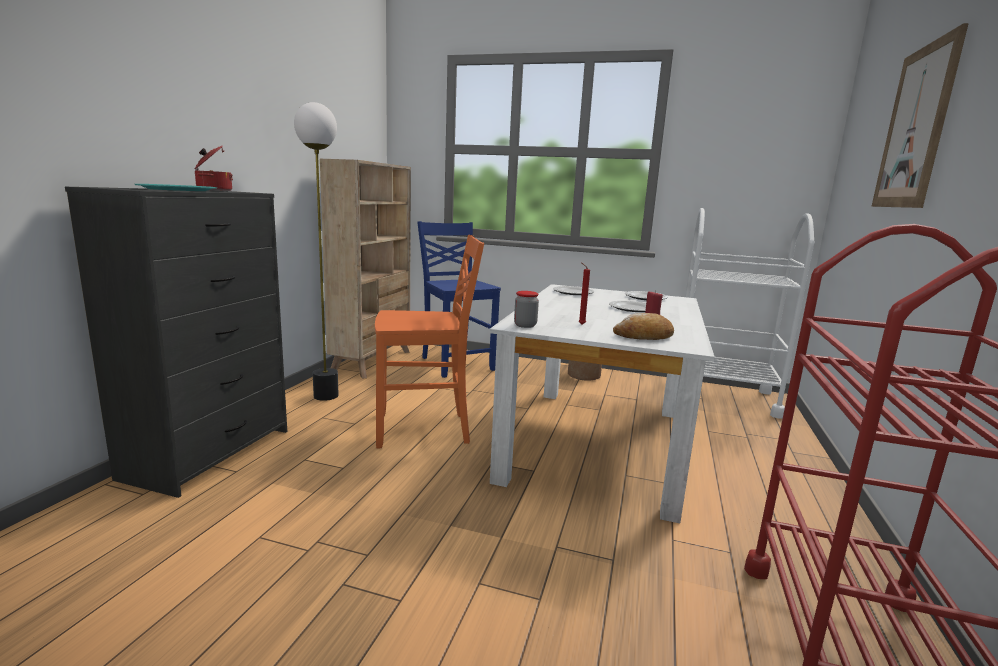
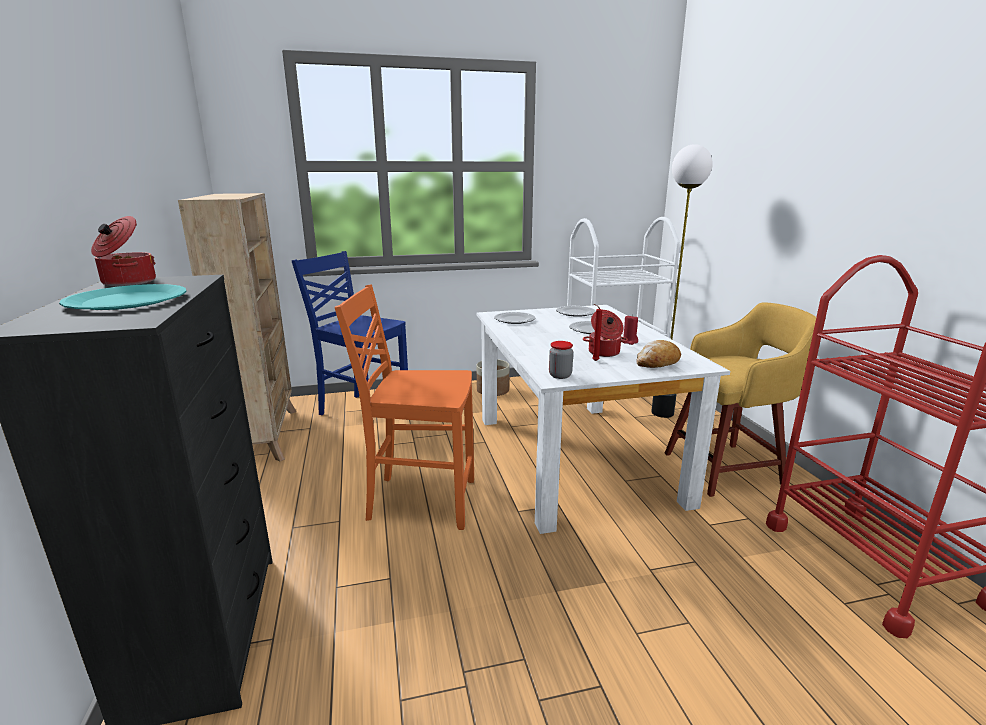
camera: 30 degrees left, 5 degrees up
(326, 396) = (264, 498): floor lamp -> floor lamp (663, 413)
(425, 429) = (420, 500): orange chair -> orange chair turned 135 degrees counterclockwise
(604, 322) = (604, 353): none -> cooking pot
(764, 504) = (726, 468): none -> yellow stool
(915, 128) = (777, 156): picture -> none

